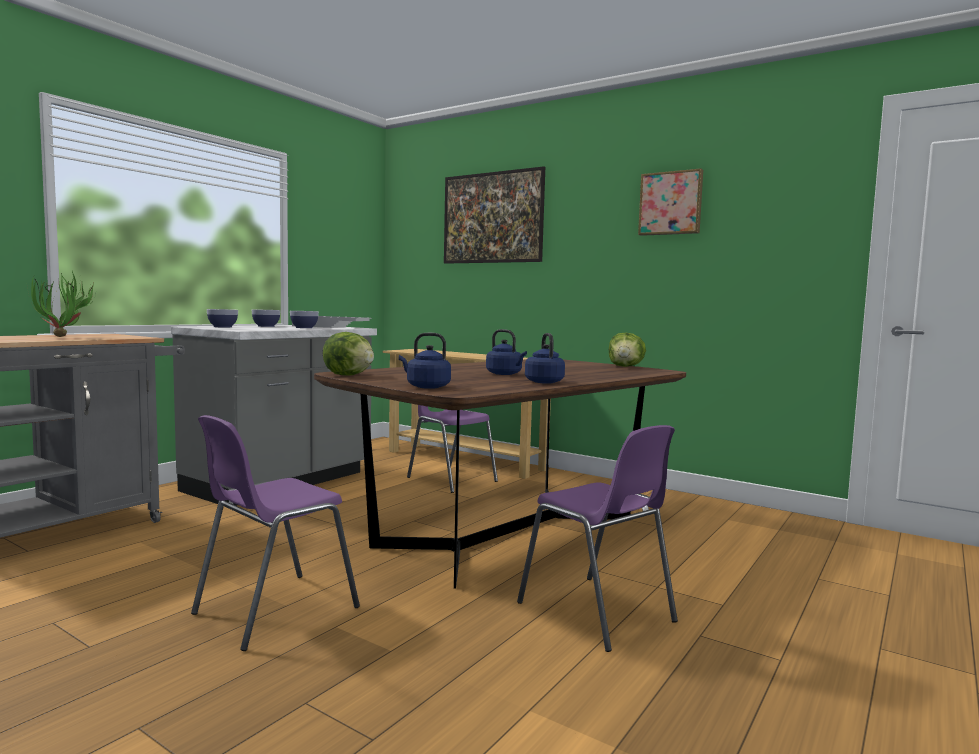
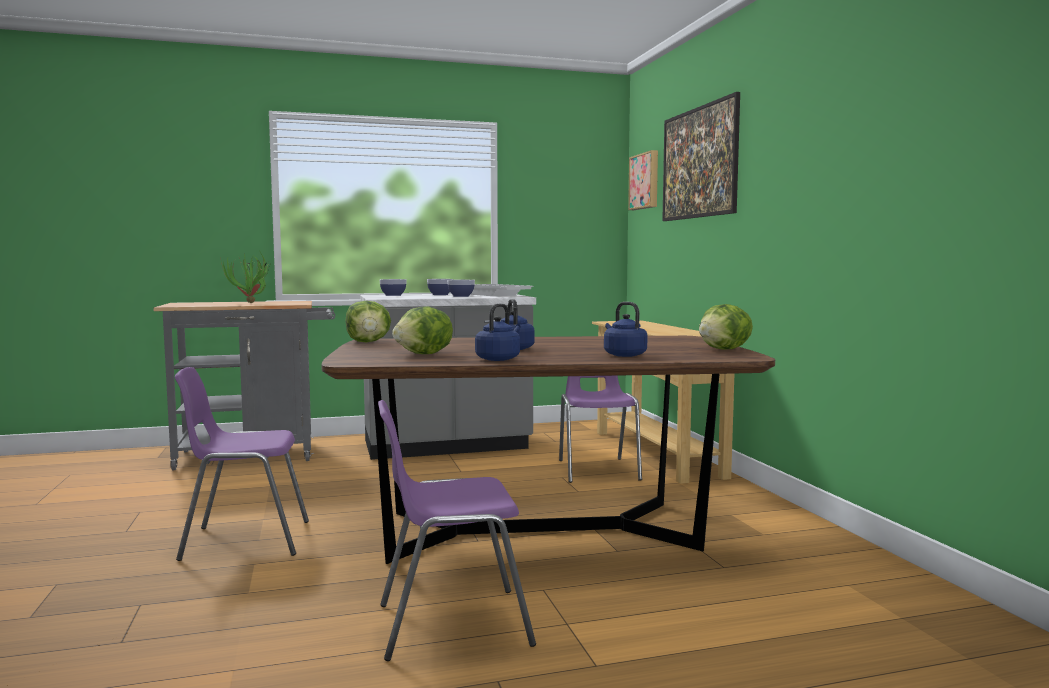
camera: 40 degrees right, 0 degrees up
(426, 387) = (361, 355): blue kettle -> blue kettle (623, 355)
(469, 382) = (425, 354): none -> lettuce
(597, 612) = (451, 624): purple chair -> purple chair turned 75 degrees clockwise
(671, 203) = (853, 119): picture -> picture (645, 181)

